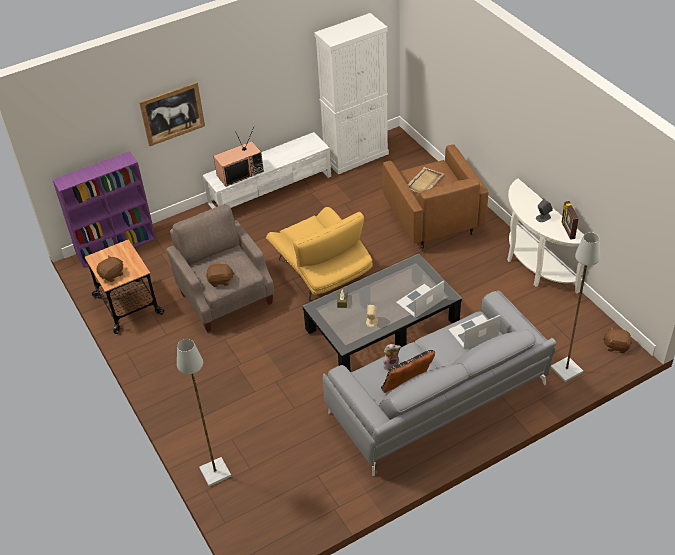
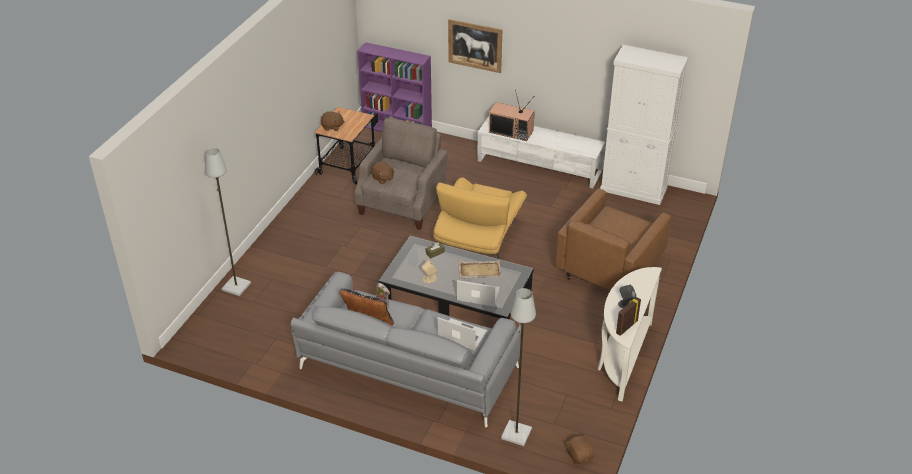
camera: 50 degrees right, 5 degrees down
(424, 182) = (613, 227): beige tray -> beige tray (479, 270)

